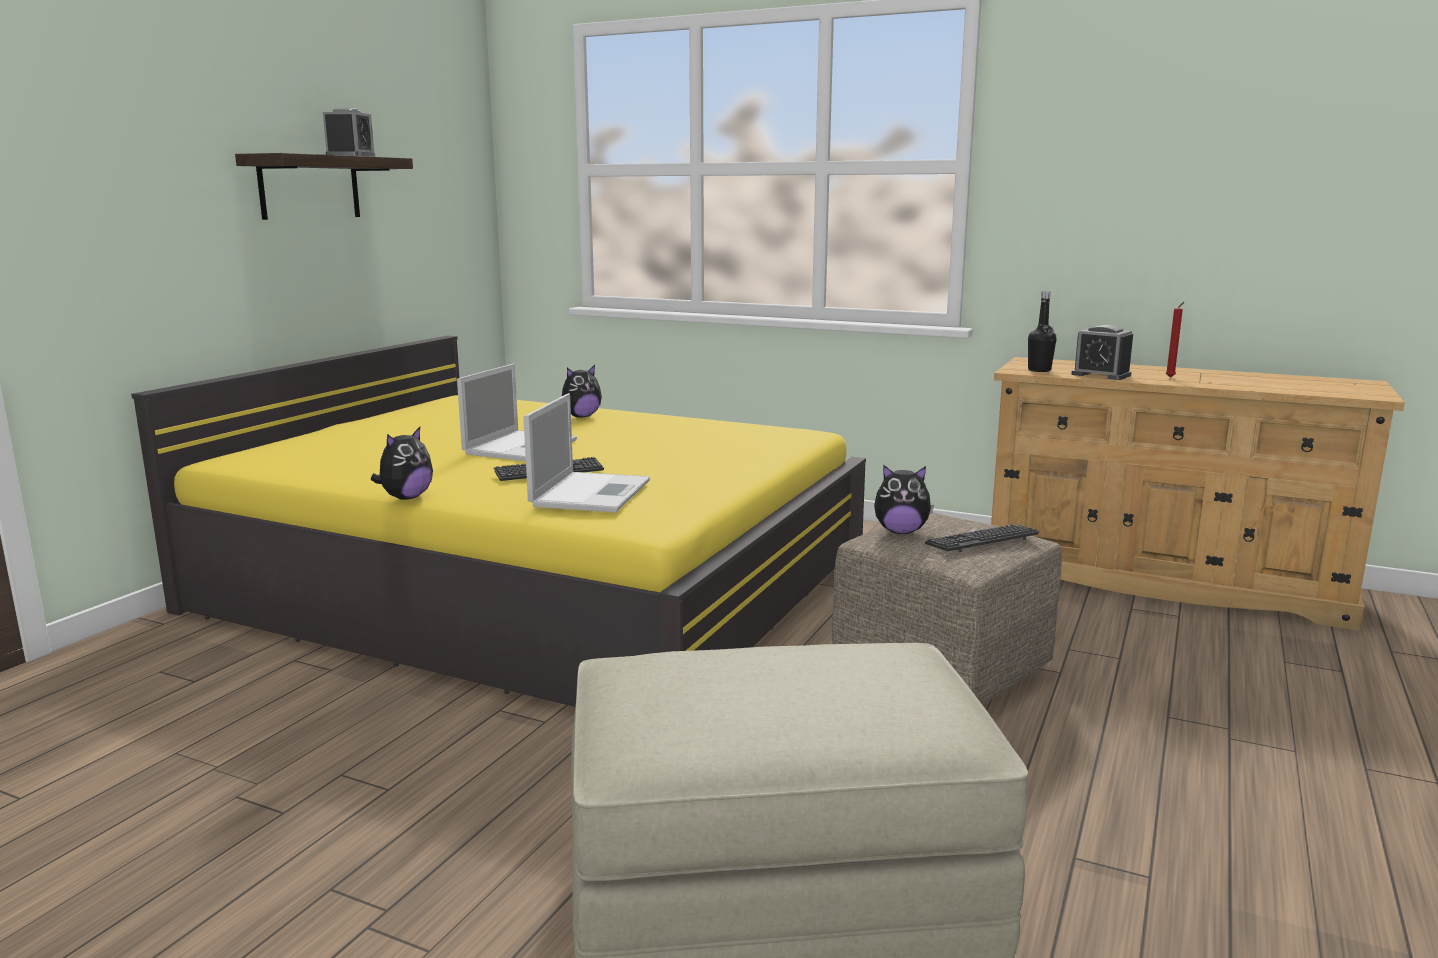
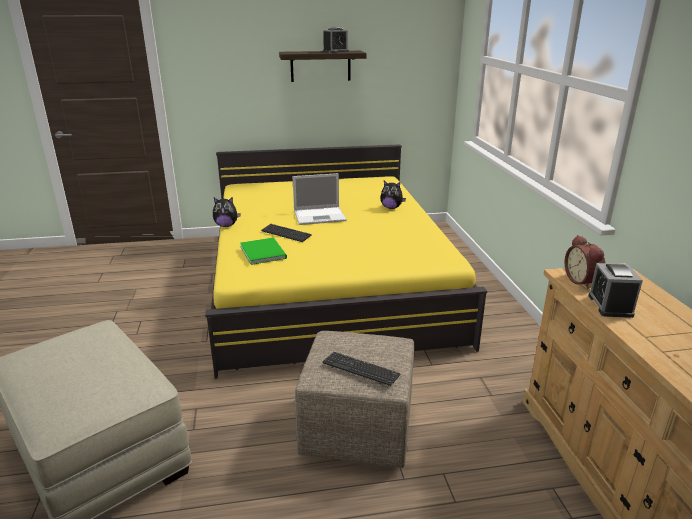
camera: 55 degrees right, 10 degrees up
(591, 492) = (264, 251): laptop -> green book
(901, 532) = (350, 340): plush toy -> none
(1039, 370) = (583, 281): black bottle -> alarm clock
(1171, 377) = (658, 335): red candle -> none

